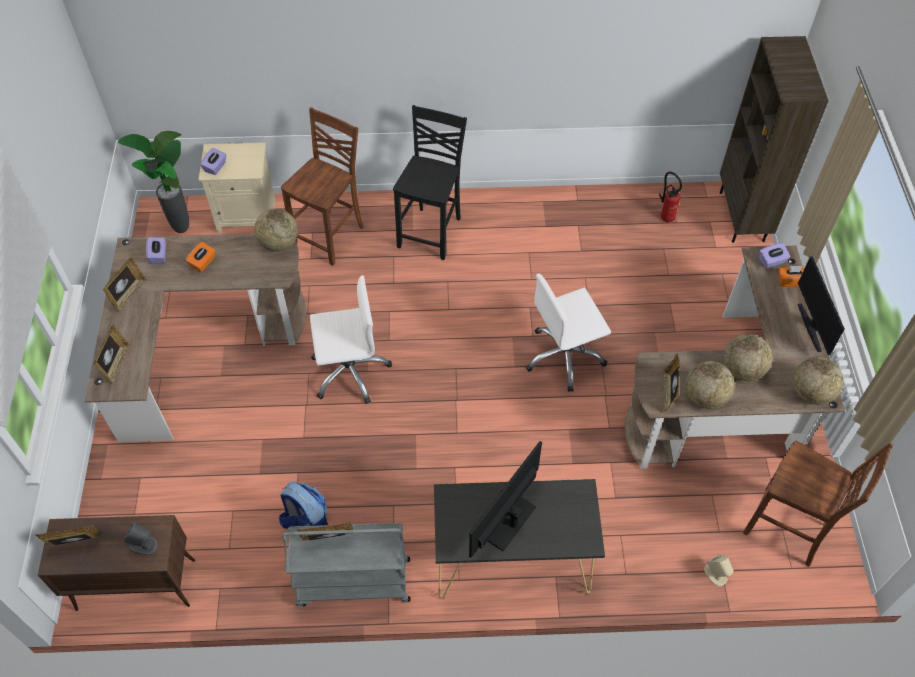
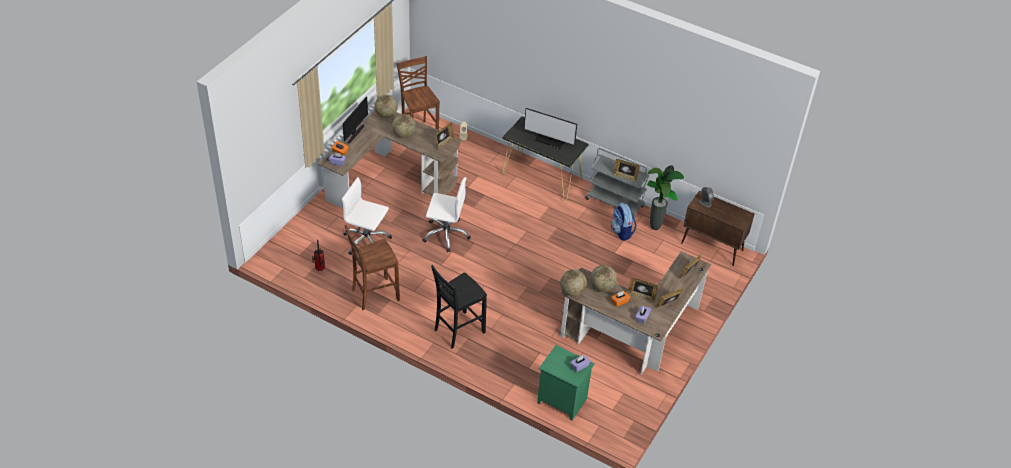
camera: 150 degrees left, 10 degrees down
(76, 543) = (734, 216): picture frame -> picture frame (641, 296)
(180, 228) = (608, 414): potted plant -> potted plant (655, 228)
(247, 215) = (561, 401): beige nightstand -> green nightstand
(331, 236) = (518, 359): brown chair -> brown chair (374, 294)
(350, 371) = (559, 282): white office chair -> white office chair (366, 241)
(508, 521) = (549, 141): monitor -> monitor turned 45 degrees clockwise
(704, 397) = (430, 134): globe -> globe (602, 287)
(742, 217) = (279, 248): brown bookcase -> none

